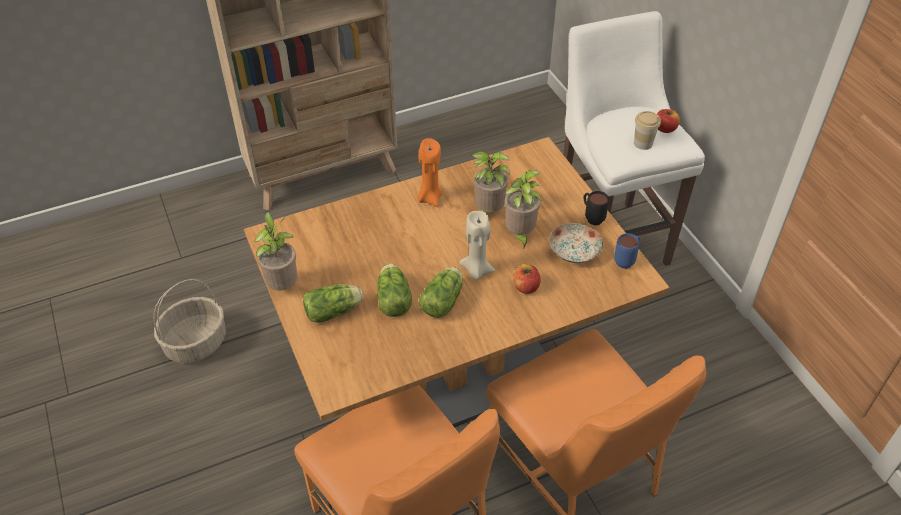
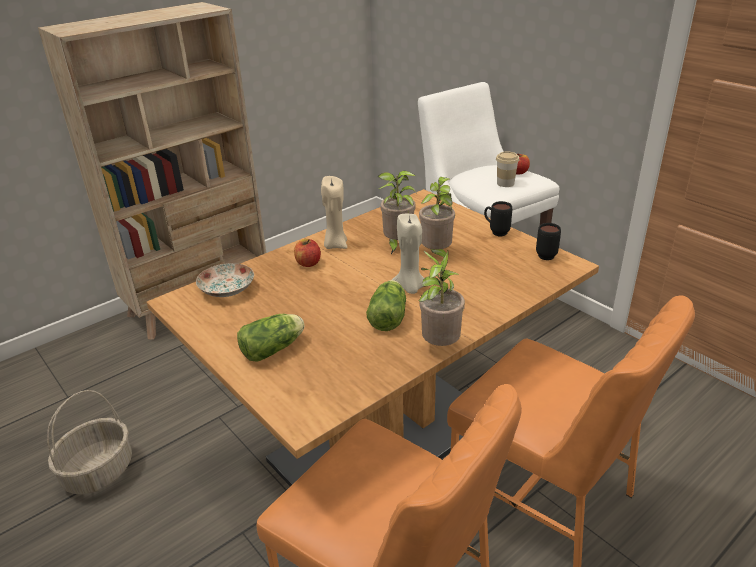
camera: 15 degrees left, 15 degrees down
(283, 285) = (206, 338): potted plant -> potted plant (439, 345)
(393, 298) = (334, 325): lettuce -> none
(429, 198) = (335, 245): orange candle -> beige candle
(525, 287) = (465, 290): apple -> apple (308, 263)
(574, 251) = (495, 257): plate -> plate (226, 290)
(626, 260) = (547, 254): blue mug -> black mug

